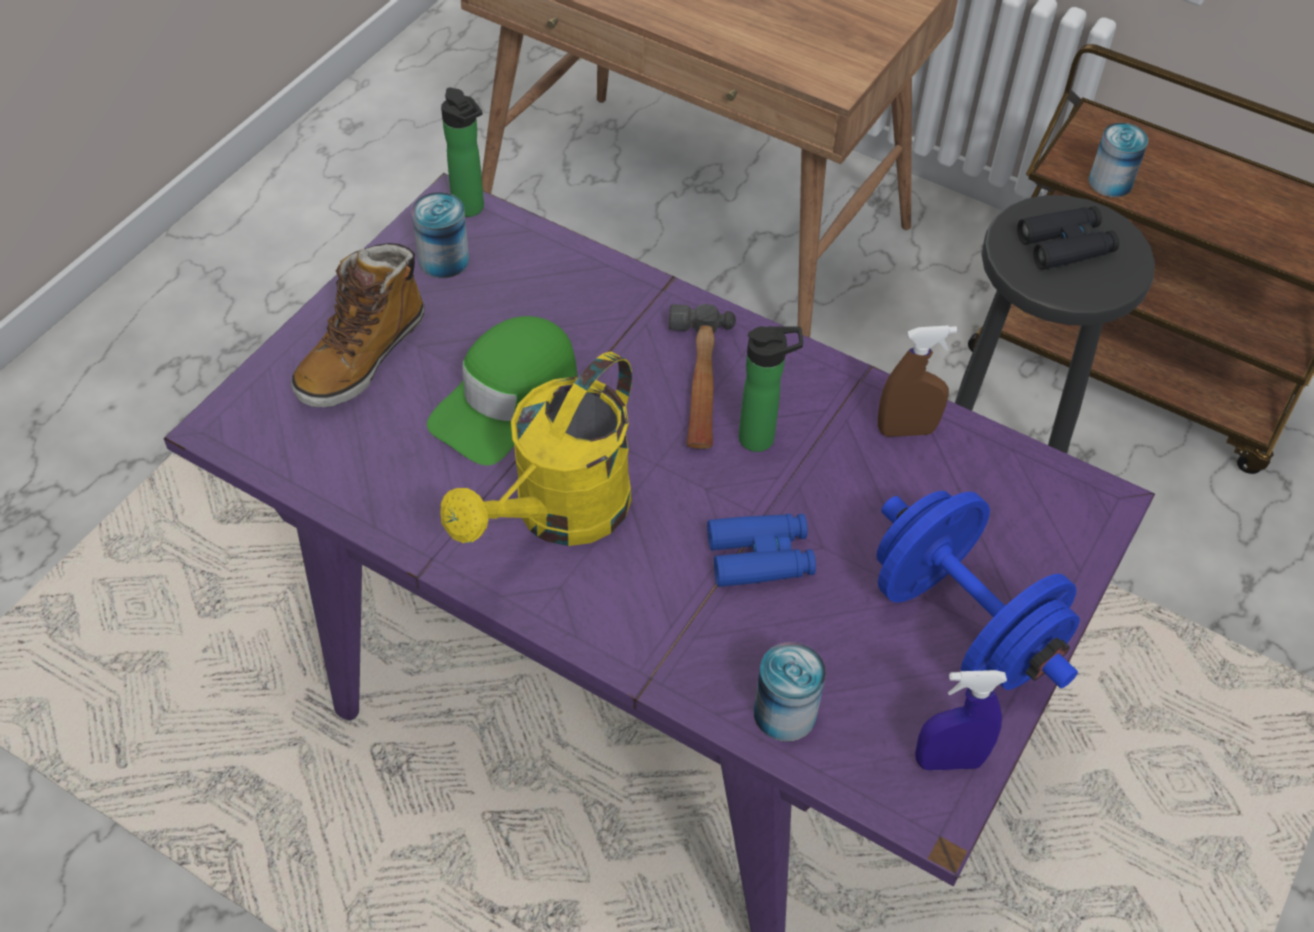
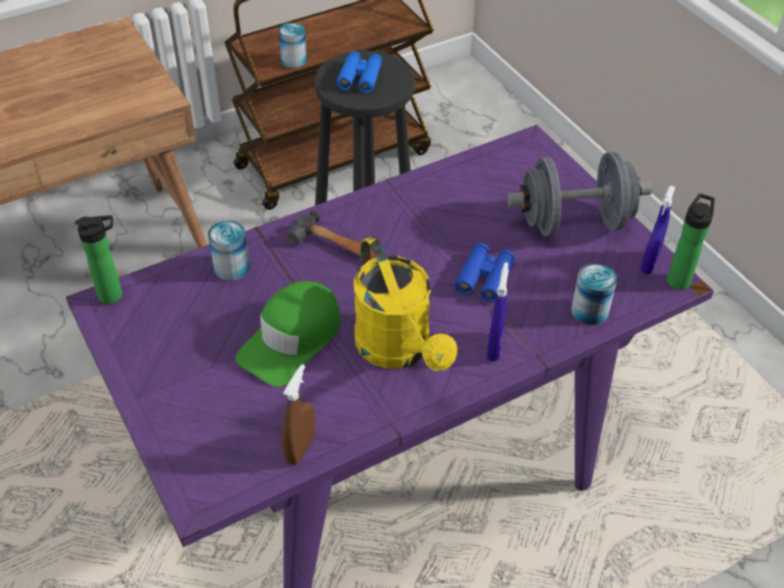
camera: 60 degrees left, 5 degrees down
(362, 356) = (197, 399): boot -> none
(444, 260) = (147, 326): can -> can (232, 267)
(507, 399) = (292, 339): green cap -> green cap turned 60 degrees clockwise
(633, 620) = (494, 347): none -> blue spray bottle
(762, 438) = (405, 242): bottle -> bottle (679, 279)
(906, 430) = (439, 186): brown spray bottle -> brown spray bottle (300, 449)
(963, 625) = (574, 222): blue dumbbell -> grey dumbbell
(1065, 245) = (360, 77): black binoculars -> blue binoculars

